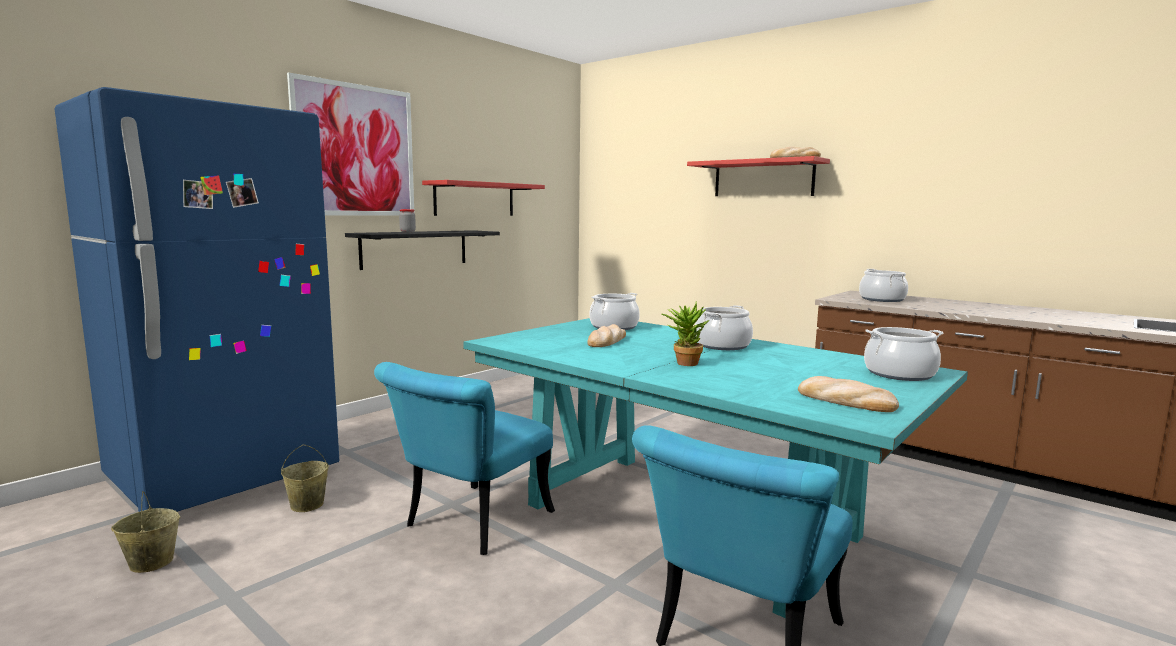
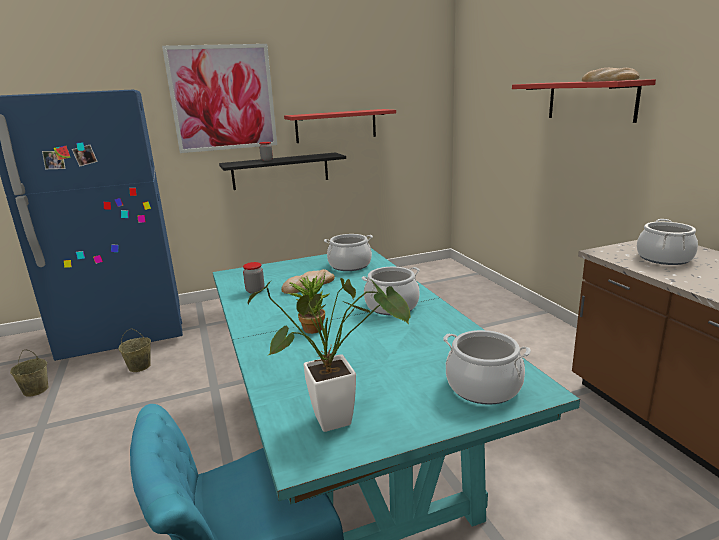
camera: 30 degrees right, 10 degrees up
(469, 525) = (204, 409): turquoise chair -> none
(557, 348) = (255, 290): none -> jar
(845, 401) = (342, 418): bread -> potted plant

